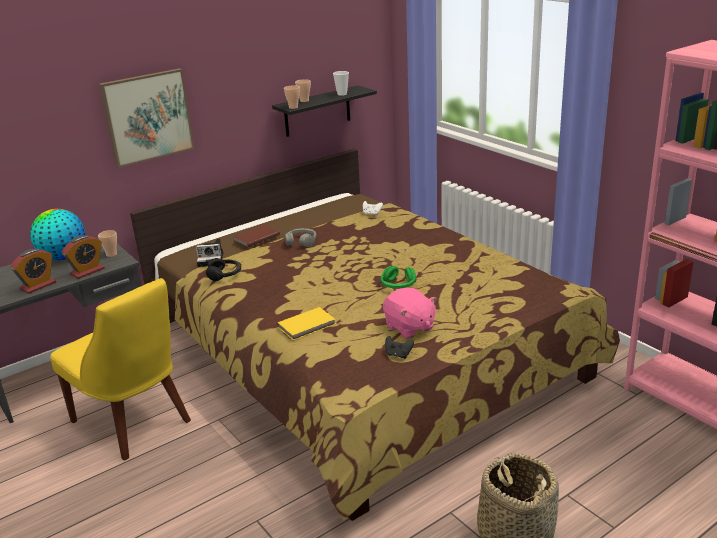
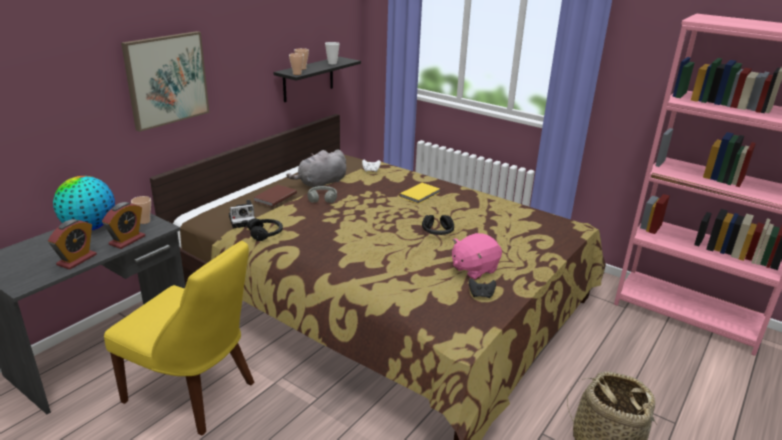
camera: 20 degrees left, 0 degrees up
(307, 325) = (380, 276): yellow book -> yellow book (420, 194)
(312, 226) = (320, 184): none -> grey plush toy
(398, 285) = (437, 232): green headphones -> black headphones
(409, 327) = (473, 269): pink plush toy -> pink plush toy turned 105 degrees clockwise

